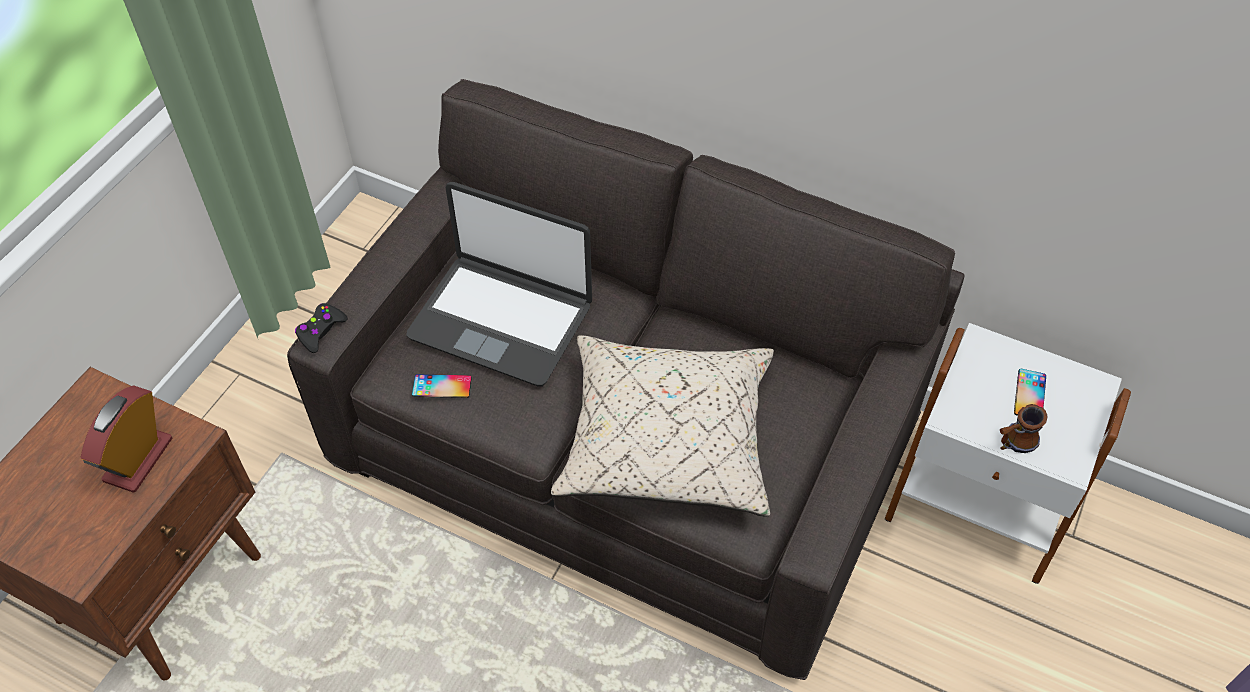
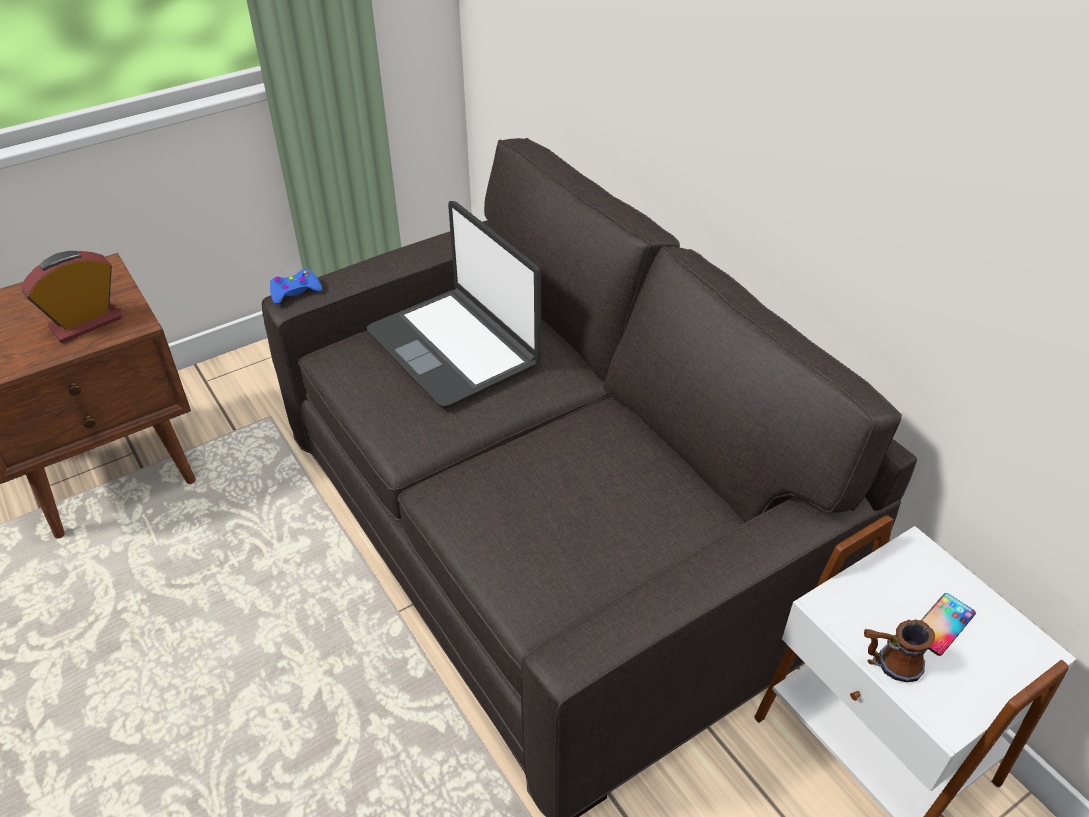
camera: 30 degrees right, 10 degrees down
(321, 331) = (295, 292): black game controller -> blue game controller
(442, 386) = (364, 376): phone -> none
(666, 439) = (520, 498): beige pillow -> none

